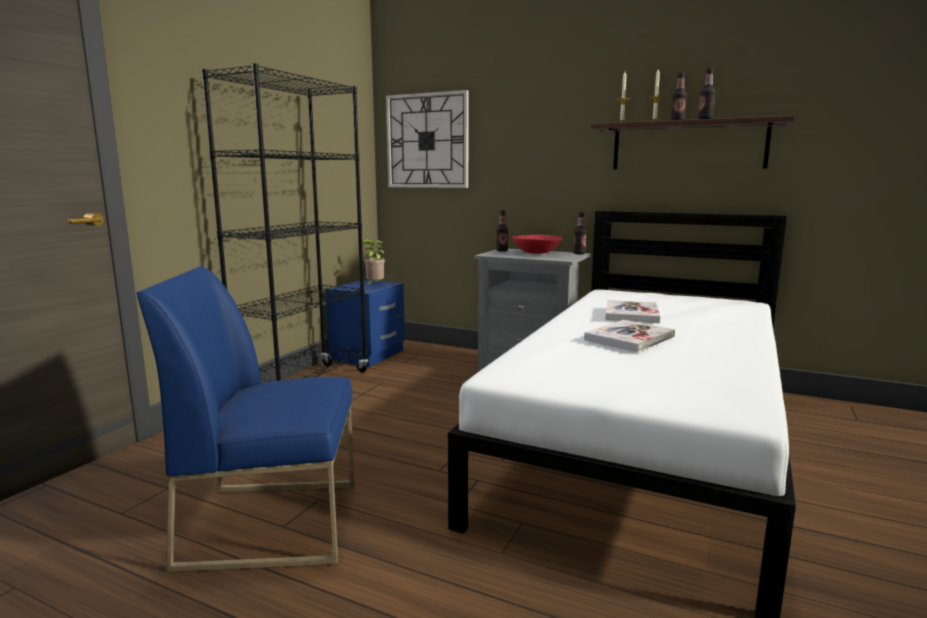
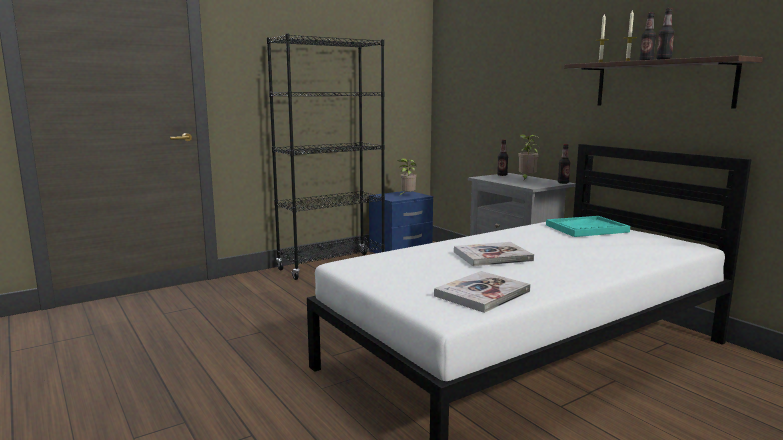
camera: 30 degrees right, 0 degrees up
(274, 522) = (224, 337): blue chair -> none
(427, 141) = (464, 77): wall clock -> none
(537, 253) = (526, 179): red bowl -> potted plant
(631, 314) = (542, 239): book -> book (482, 294)
(639, 298) = (586, 228): none -> turquoise tray

